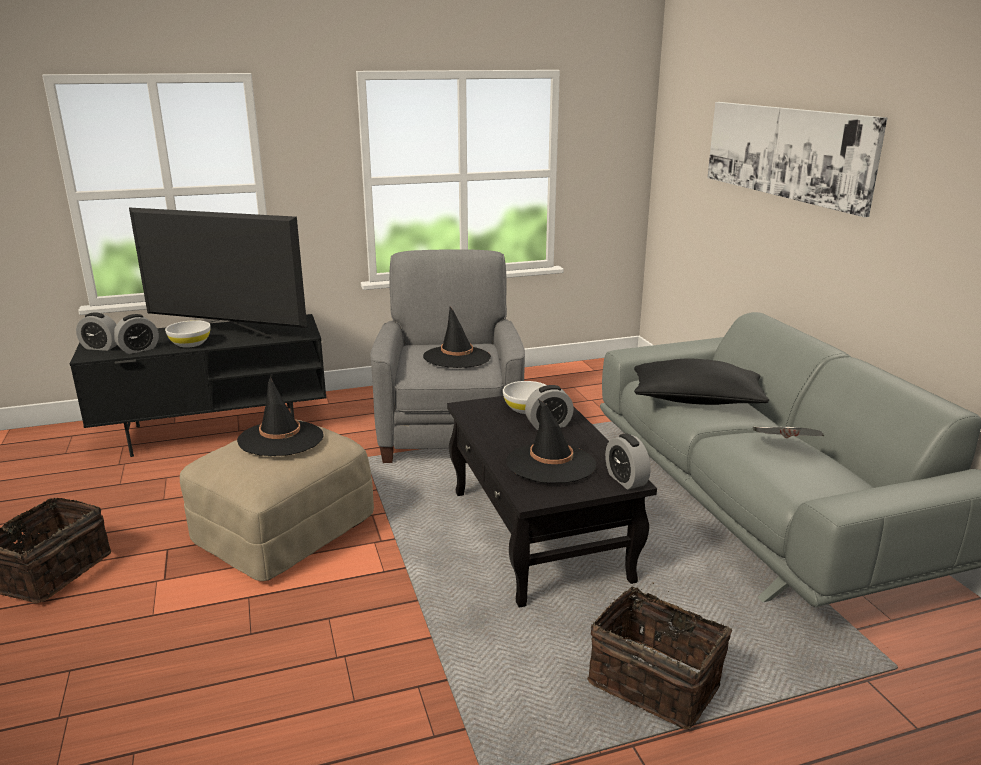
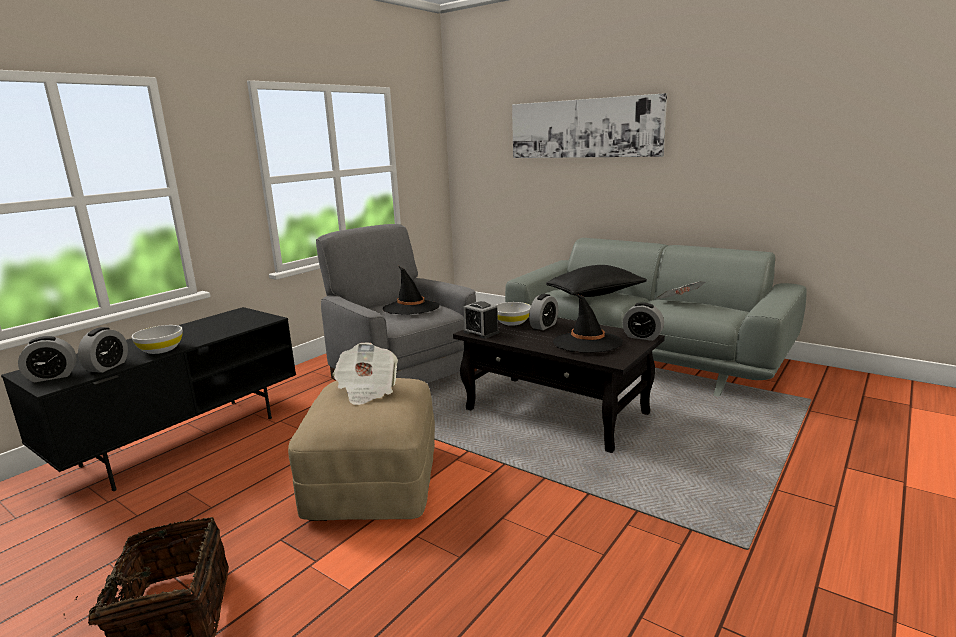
camera: 35 degrees left, 5 degrees down
(227, 333) = (185, 334): television -> none
(281, 439) = (367, 390): black hat -> newspaper
(474, 410) = (481, 332): none -> alarm clock
(656, 681) = (735, 454): basket -> none

